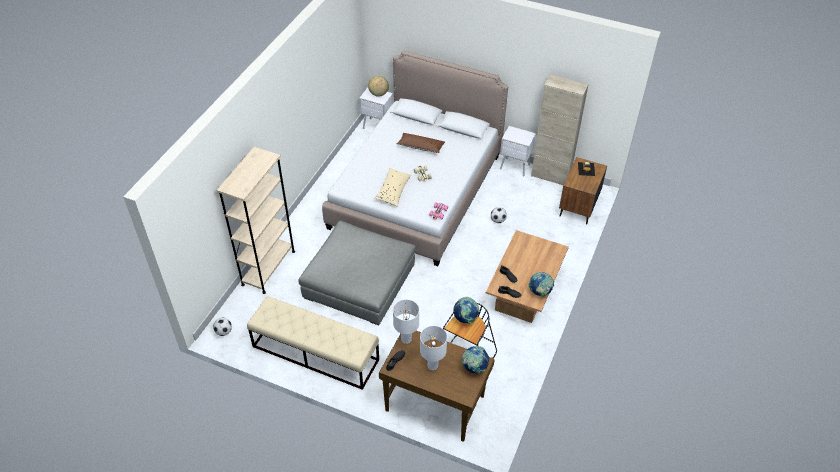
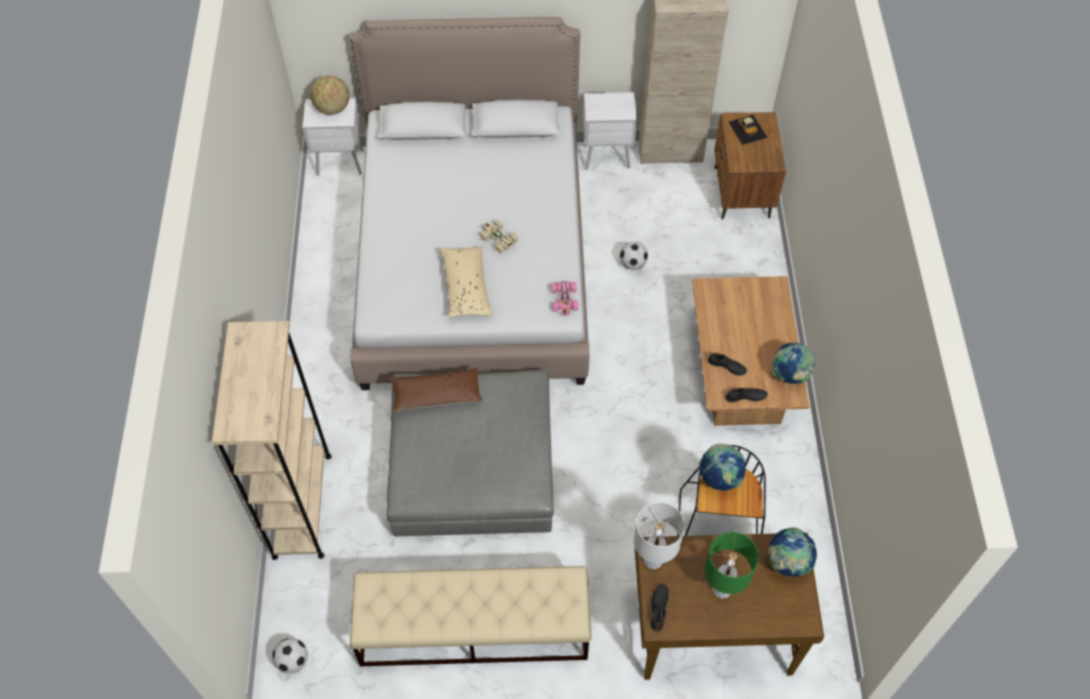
camera: 25 degrees left, 10 degrees up
(420, 147) = (465, 186): brown pillow -> brown pillow (436, 395)
(432, 365) = (721, 589): white table lamp -> green table lamp

